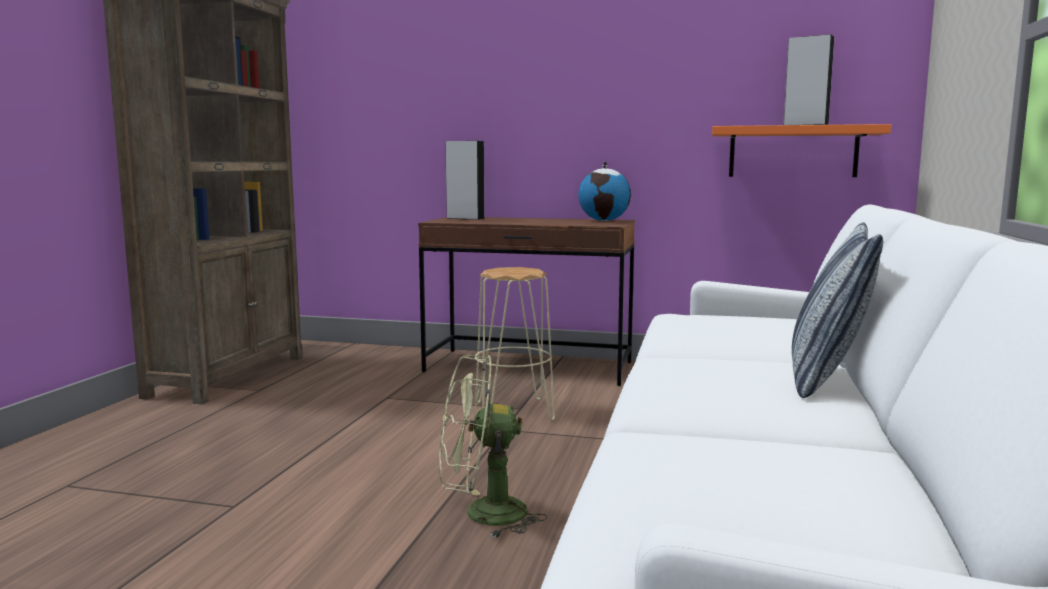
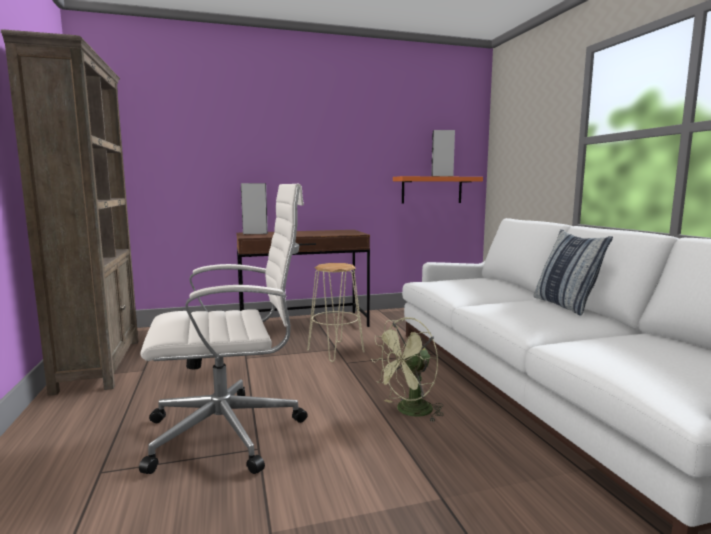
camera: 30 degrees left, 0 degrees up
(234, 480) = (230, 432): none -> white office chair
(604, 220) = (342, 231): globe -> none

